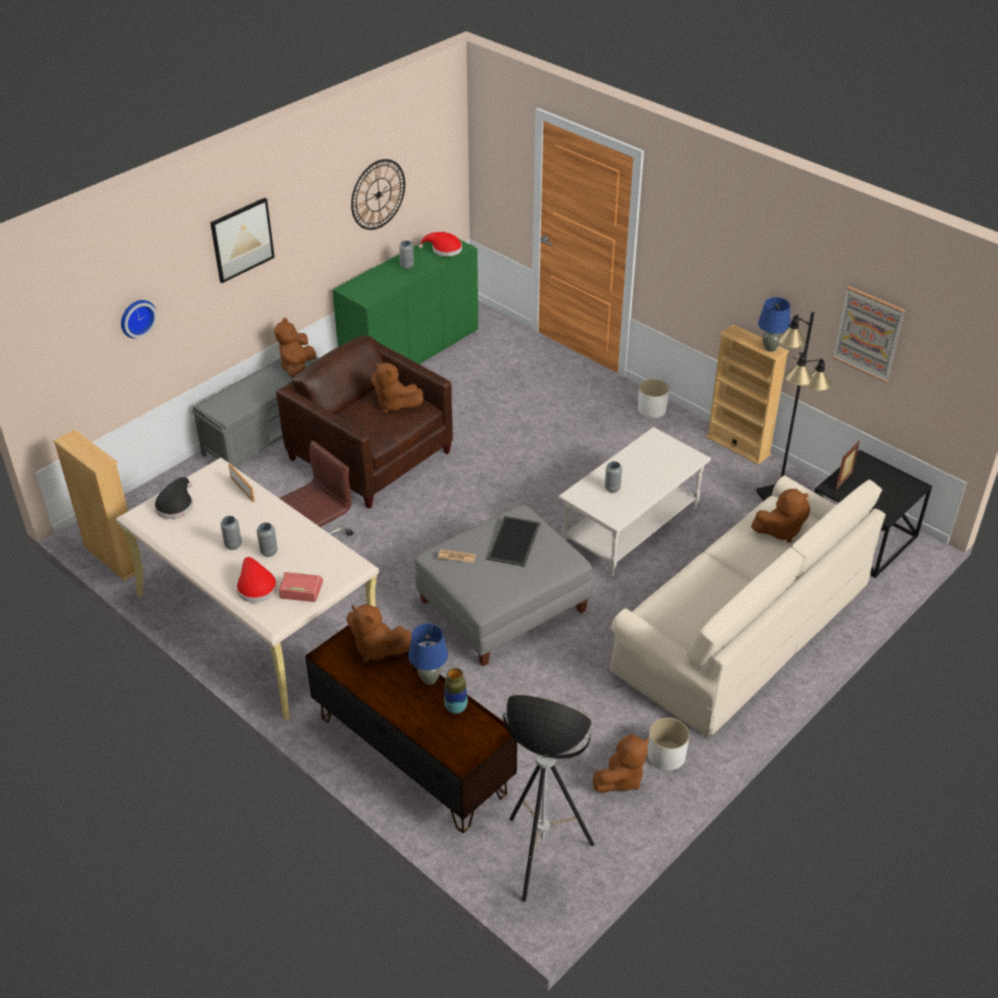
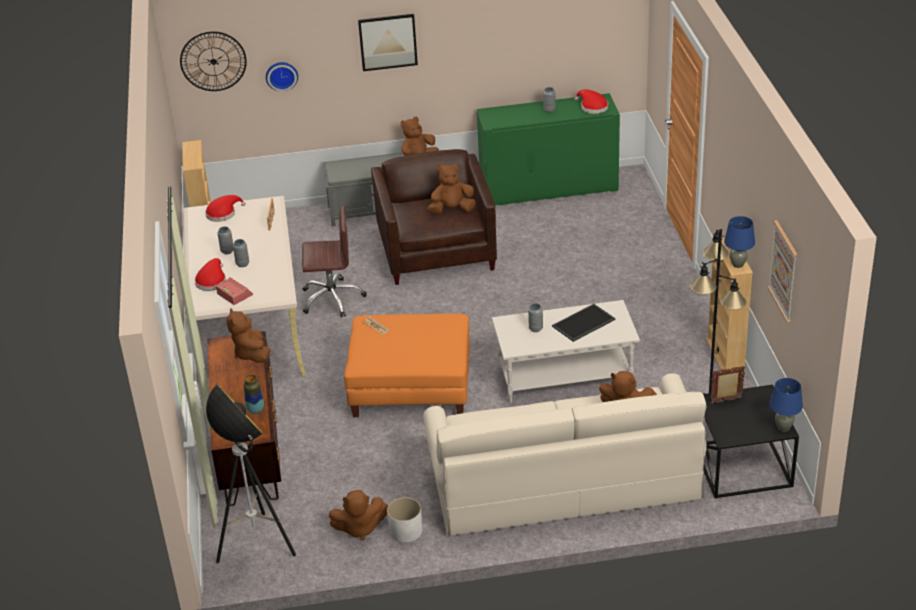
camera: 40 degrees right, 5 degrees down
(176, 505) = (223, 213): black hat -> red hat
(378, 194) = (536, 41): wall clock -> wall clock (213, 61)
(394, 404) = (452, 210): brown plush toy -> brown plush toy turned 90 degrees clockwise
(429, 679) = (260, 386): blue table lamp -> blue table lamp (783, 427)
(503, 606) = (410, 386): grey ottoman -> orange ottoman
(515, 542) = (425, 334): tray -> tray (583, 323)
(652, 409) = (687, 301): white planter -> none

